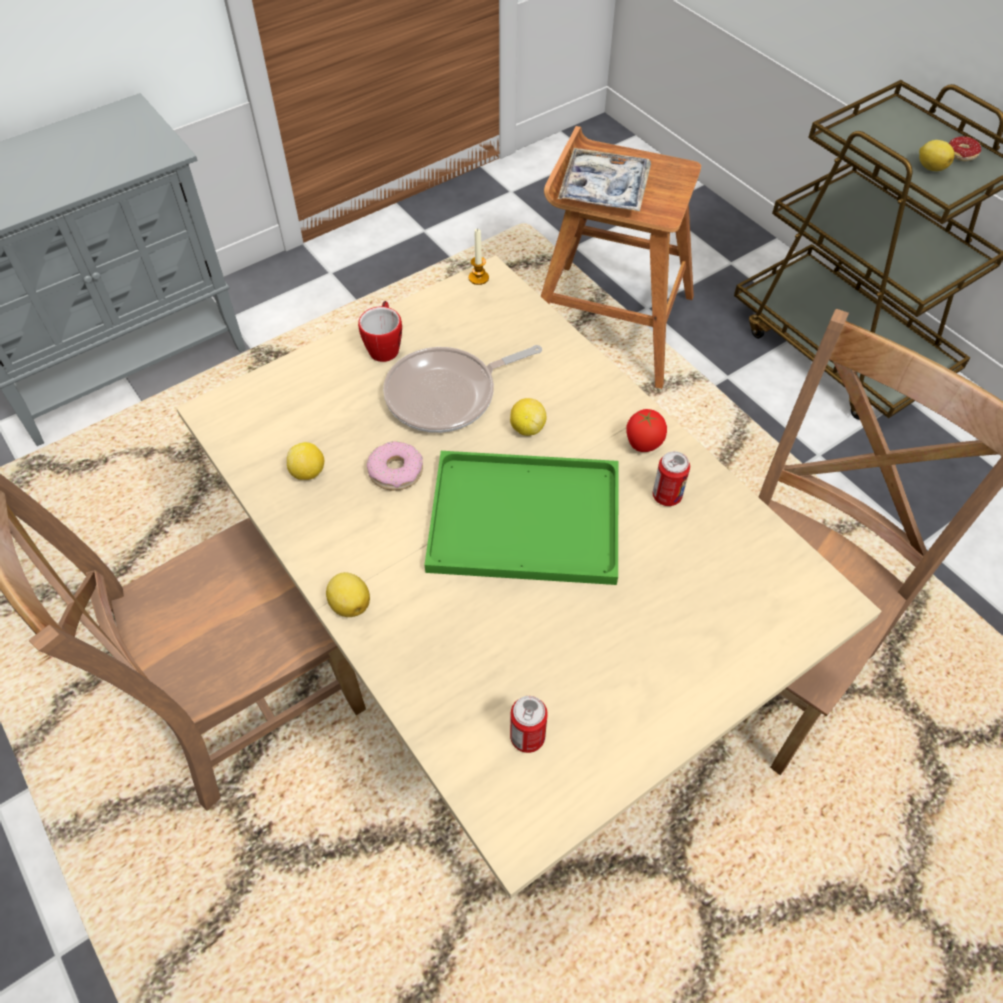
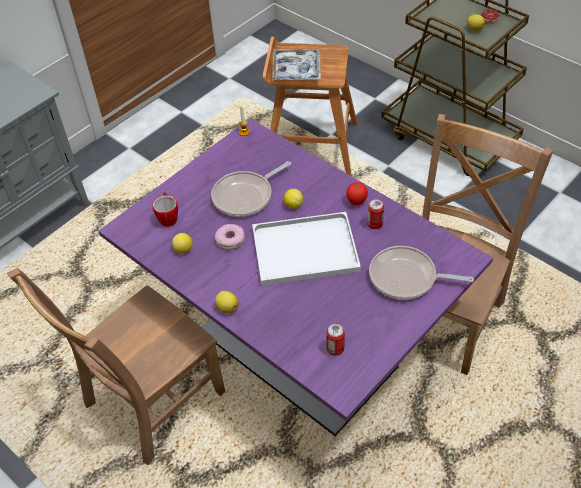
camera: 10 degrees left, 5 degrees down
(385, 346) = (203, 177): mug -> mug (168, 217)
(501, 661) = (296, 349): beige dining table -> purple dining table
(529, 517) = (307, 248): green tray -> white tray
(702, 617) = (407, 278): none -> frying pan

